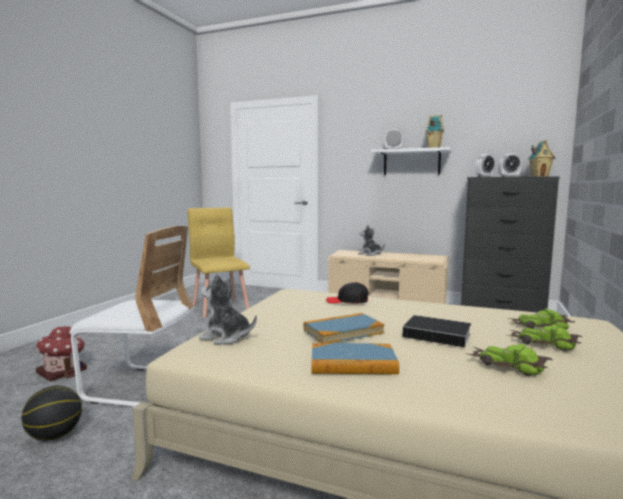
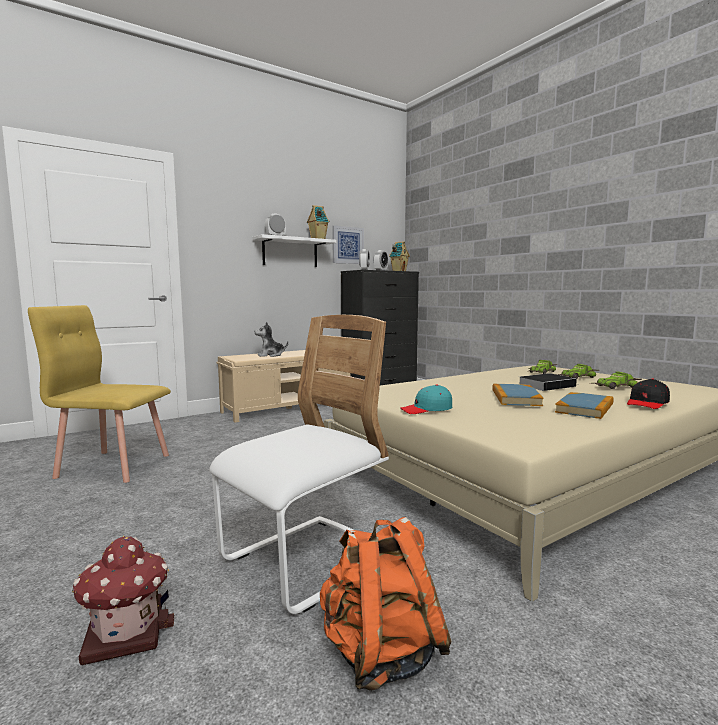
camera: 55 degrees left, 0 degrees up
(54, 436) = (380, 654): basketball -> orange backpack
(226, 337) = (488, 425): plush toy -> none
(257, 315) = (426, 409): none -> turquoise cap
(347, 301) = (425, 385): black cap -> black cap (647, 403)
(480, 150) = (347, 245): none -> picture

